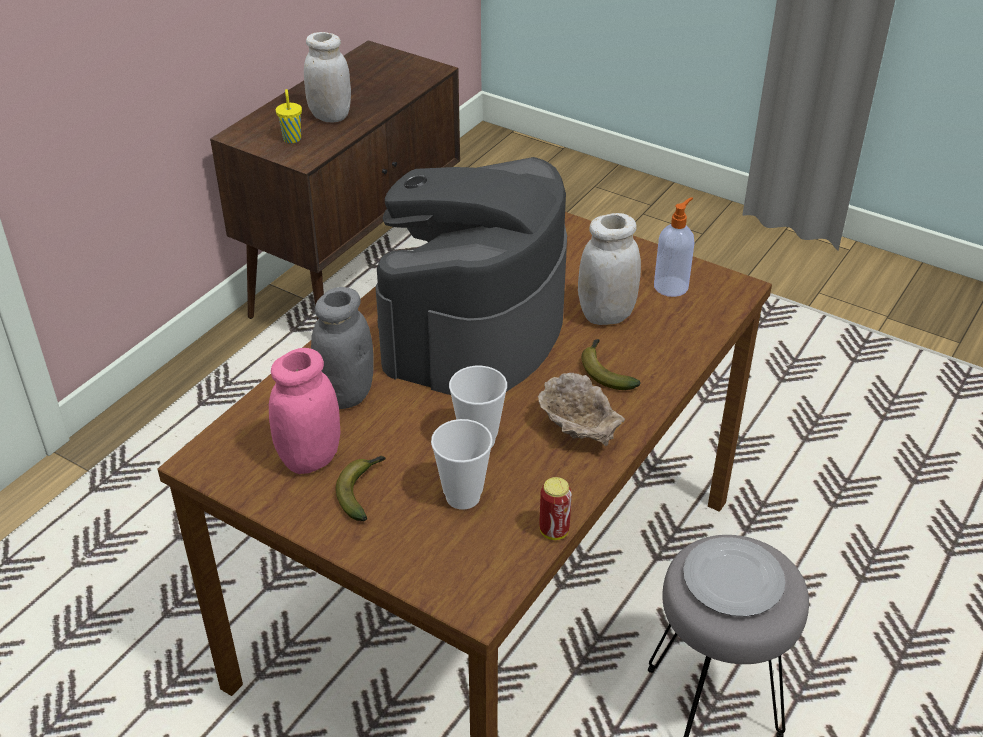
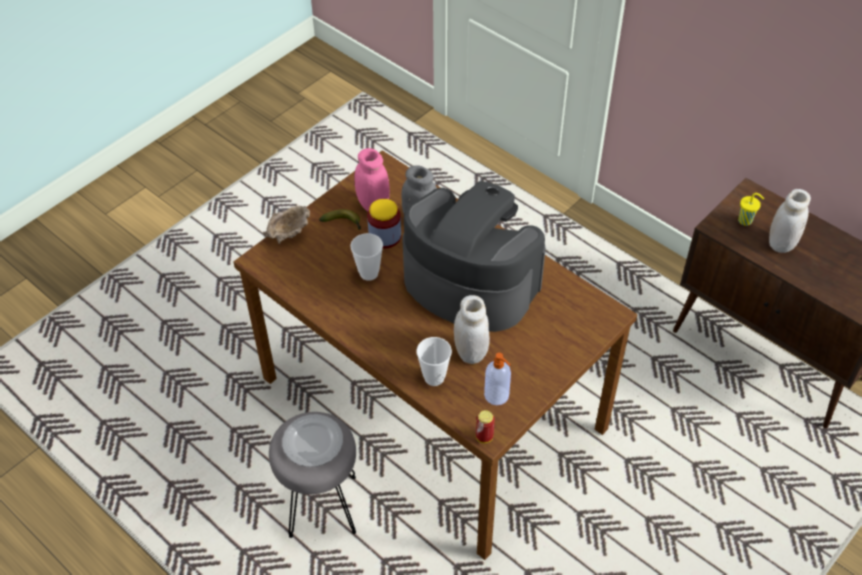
camera: 100 degrees right, 10 degrees up
(389, 432) = (385, 236): none -> jar
(463, 496) = (328, 262): cup -> cup (434, 377)
(554, 531) = (293, 296): can -> can (484, 437)
(578, 432) = (364, 318): beige bowl -> beige bowl (289, 234)
(605, 371) = (415, 341): banana -> none

